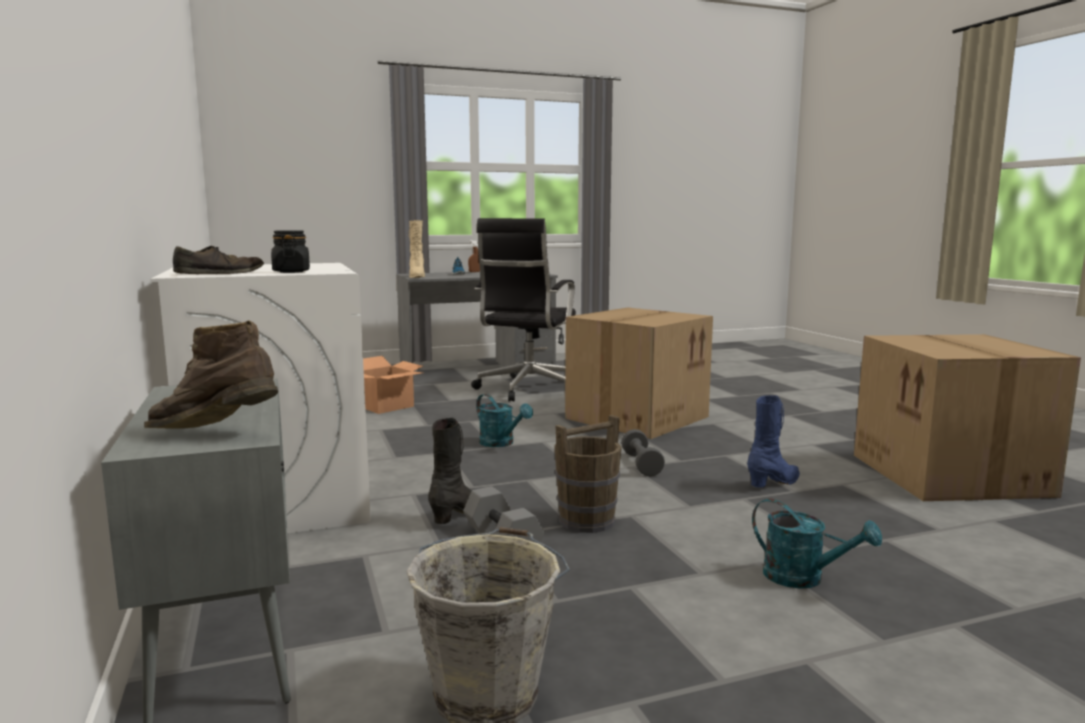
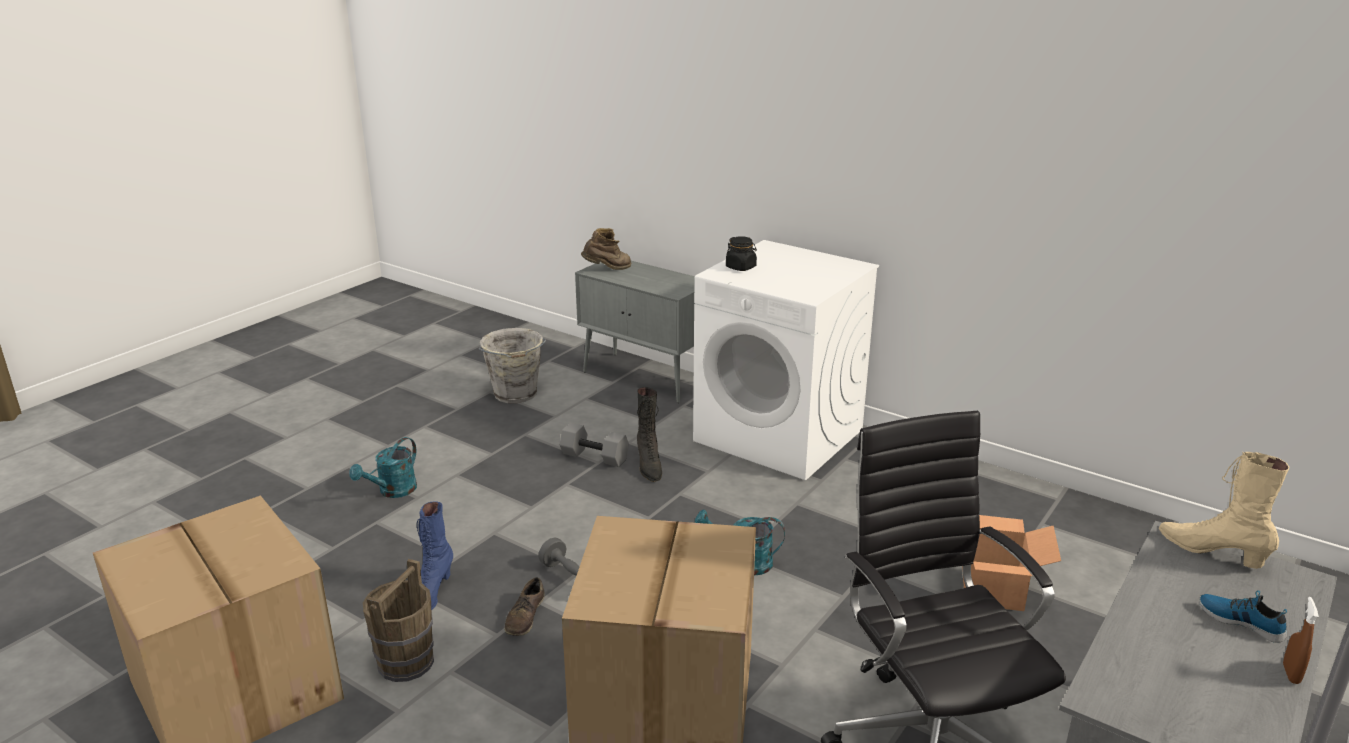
camera: 145 degrees right, 15 degrees up
(220, 273) = (767, 255): brown shoe -> brown shoe (525, 616)
(587, 521) = (558, 490): brown bucket -> brown bucket (405, 663)
(804, 578) = (392, 491): turquoise watering can -> turquoise watering can turned 60 degrees counterclockwise

